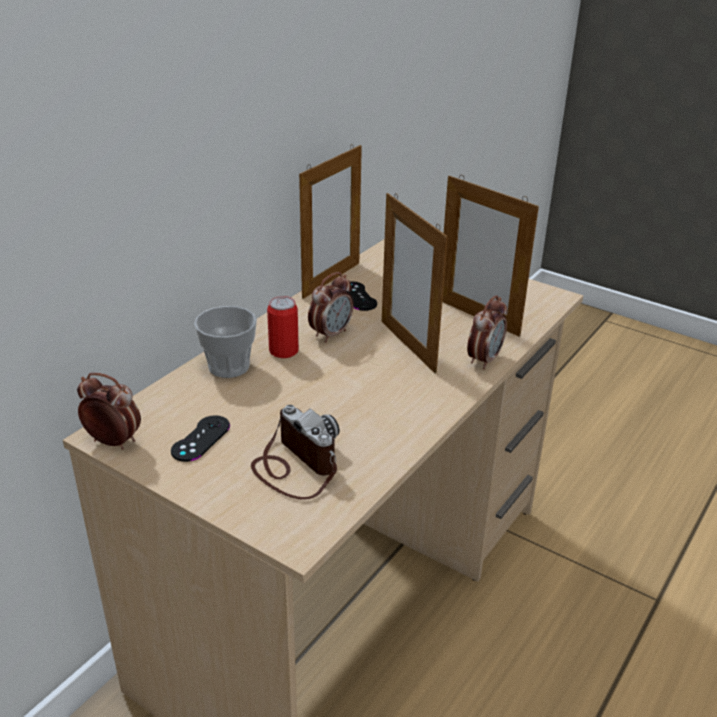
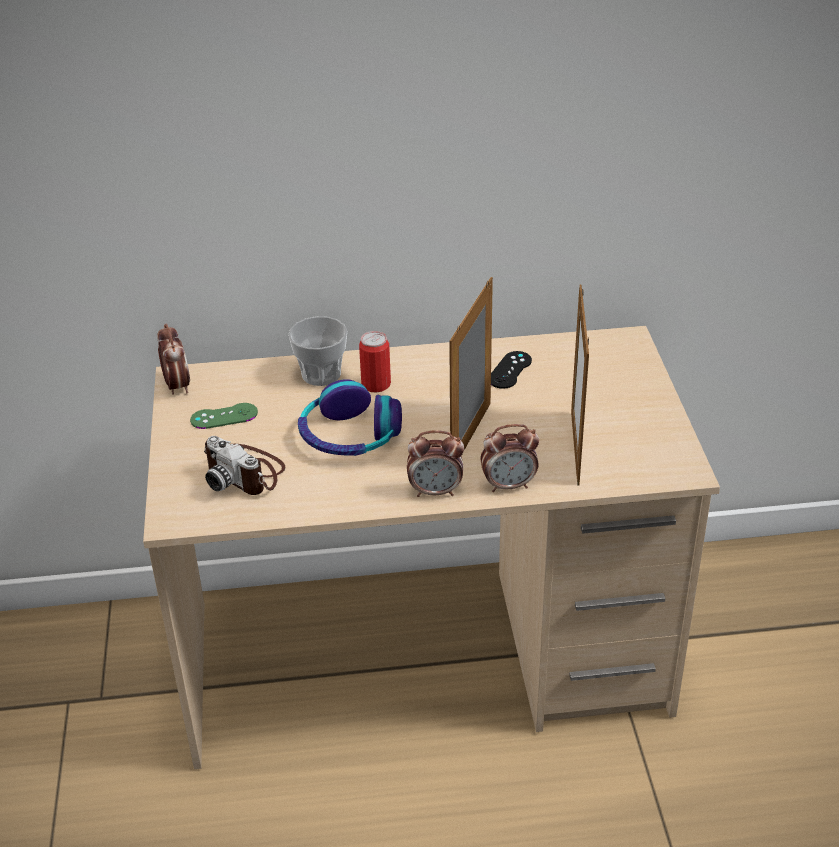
camera: 50 degrees right, 5 degrees up
(201, 438) = (224, 416): black game controller -> green game controller
(295, 466) = (245, 473): camera -> camera turned 120 degrees clockwise
(327, 393) = (349, 436): none -> headphones
(331, 280) = (515, 343): picture frame -> none
(331, 334) = (431, 391): alarm clock -> alarm clock (435, 491)

